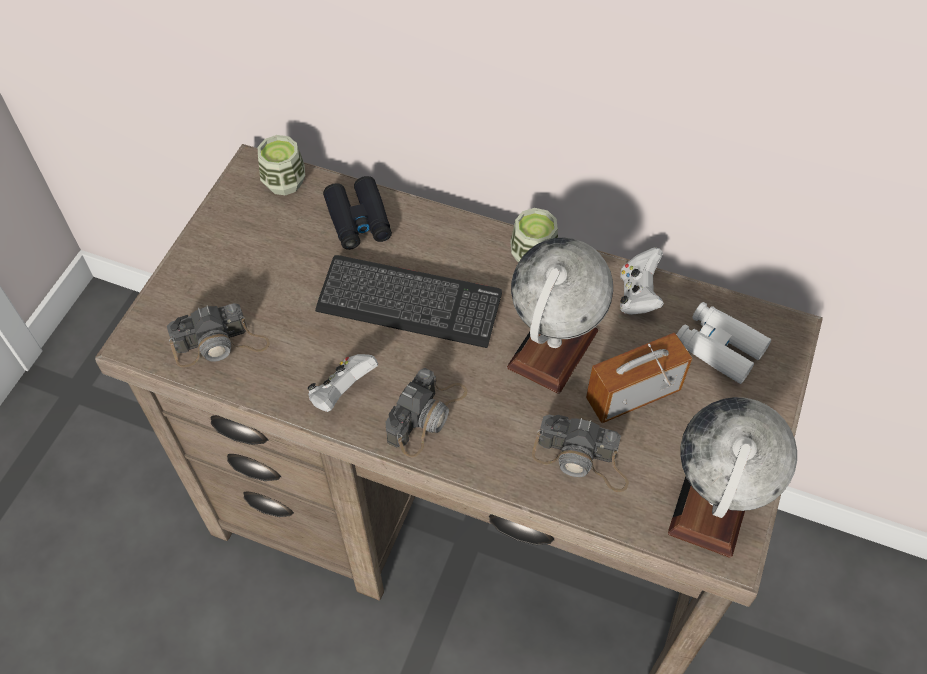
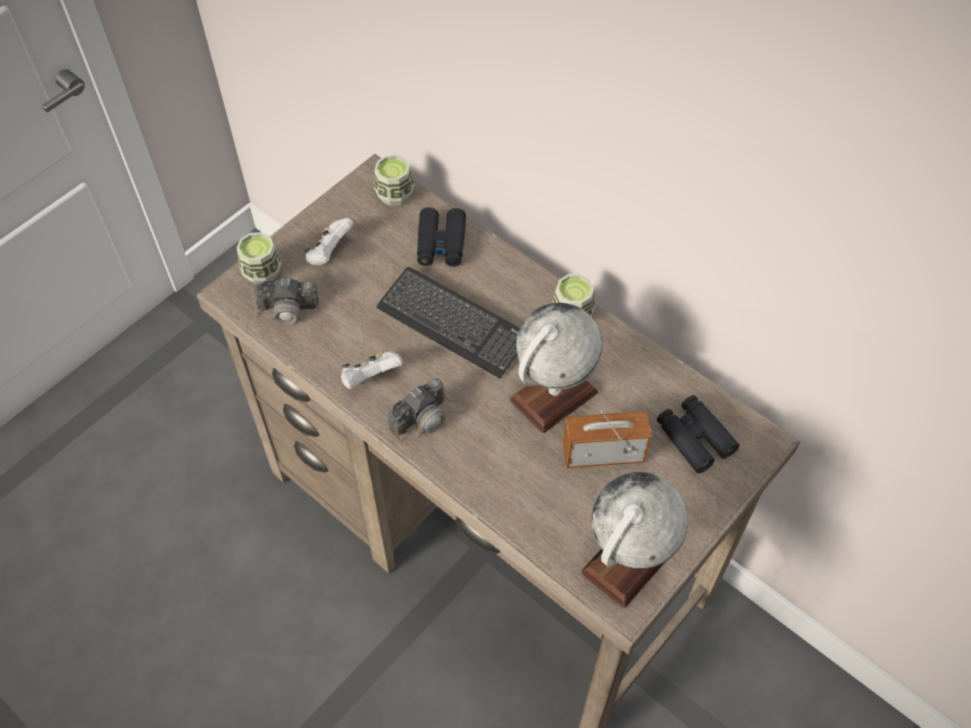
camera: 20 degrees right, 0 degrees up
(165, 310) = (262, 272): none -> cup
(581, 460) = (537, 492): camera -> none
(638, 295) = (645, 373): white game controller -> white game controller (329, 253)
(718, 347) = (694, 438): white binoculars -> black binoculars

